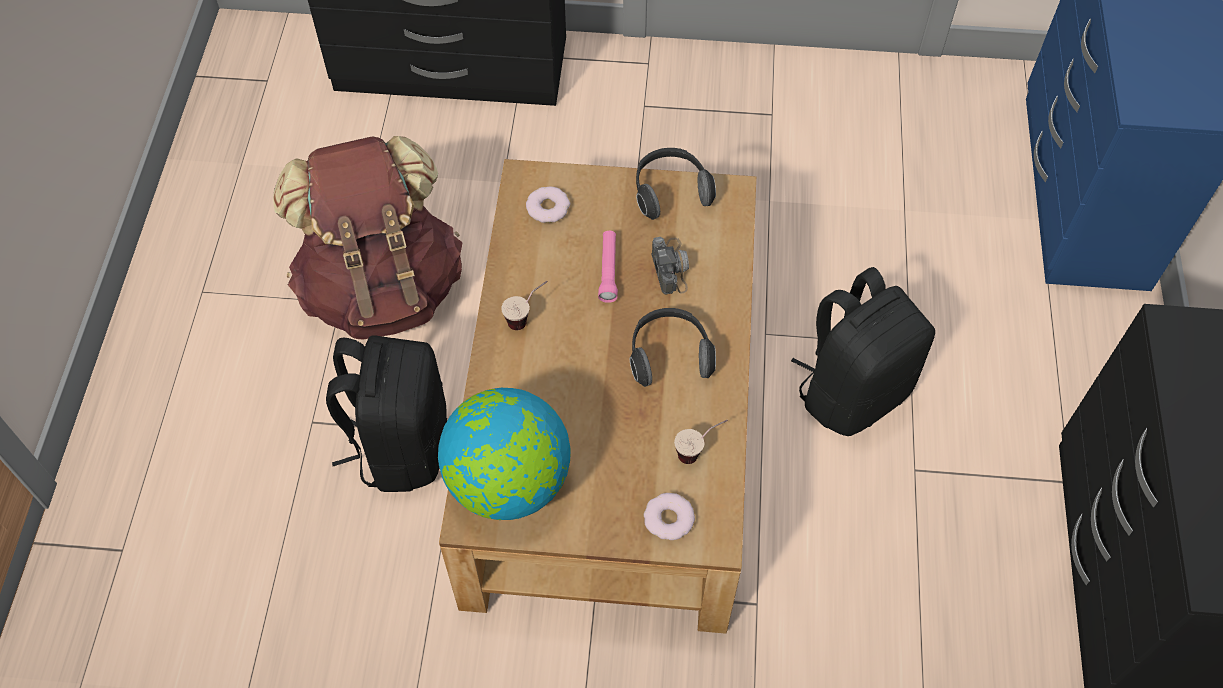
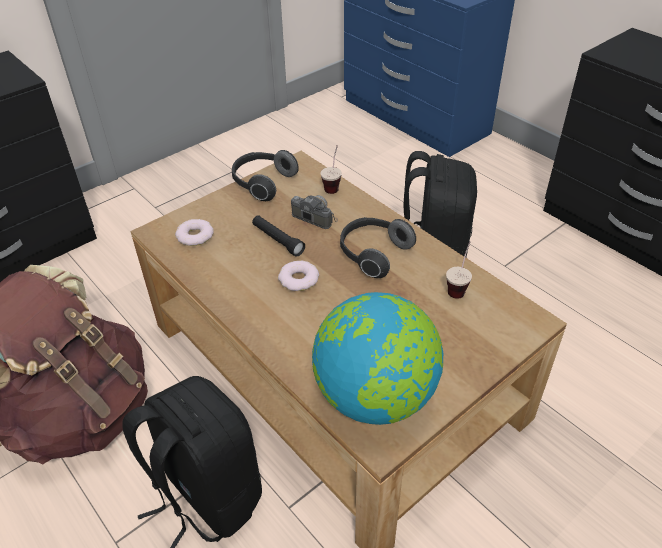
camera: 45 degrees left, 15 degrees down
(527, 317) = (258, 298): cup -> cup (333, 185)
(608, 270) = (278, 240): pink flashlight -> black flashlight
(668, 519) = (495, 332): donut -> donut (299, 279)

